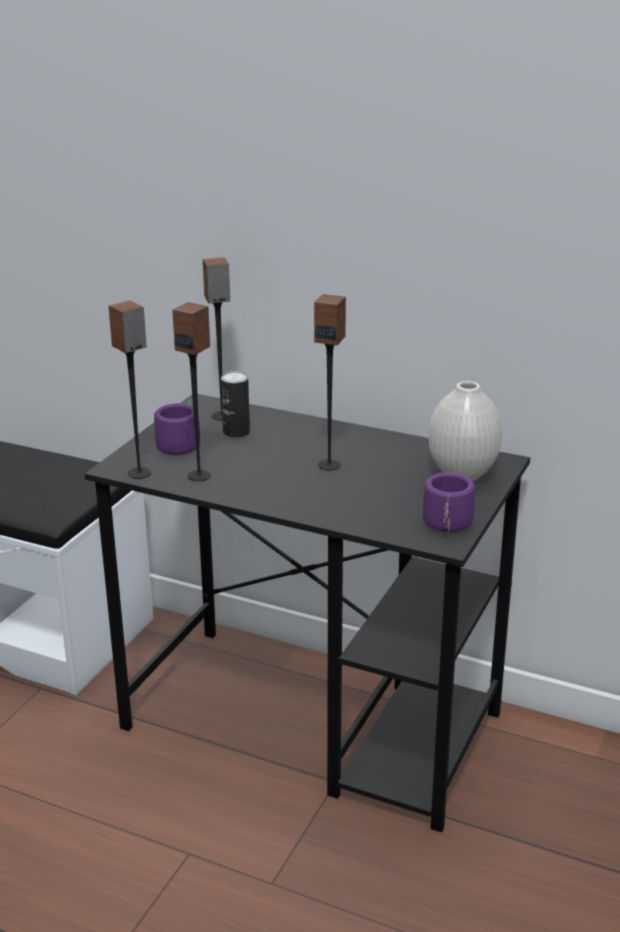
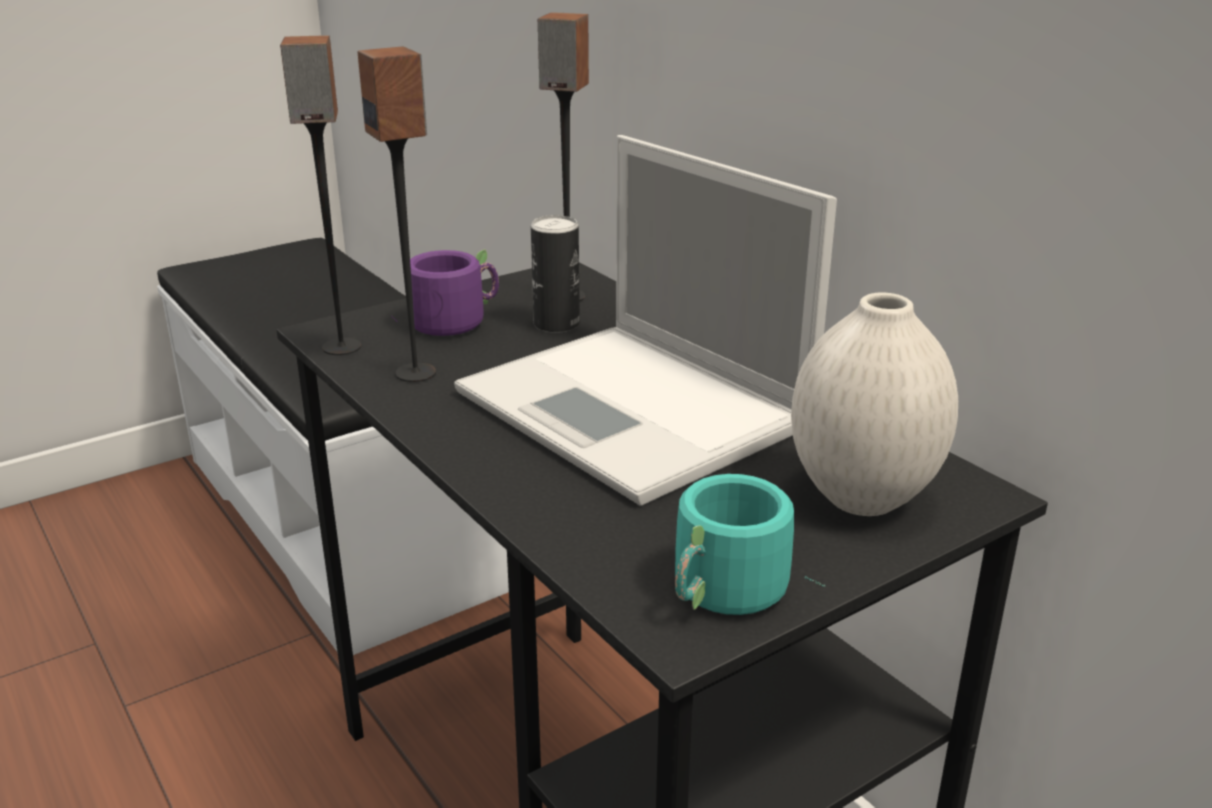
camera: 30 degrees right, 0 degrees up
(329, 465) = (636, 411): speaker -> laptop
(450, 525) = (728, 596): purple mug -> turquoise mug

